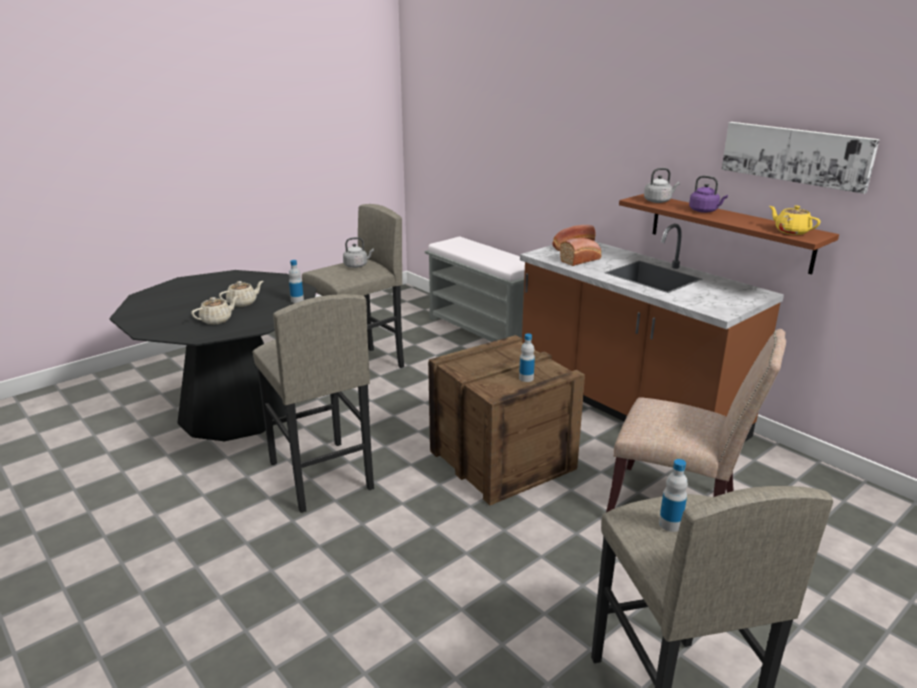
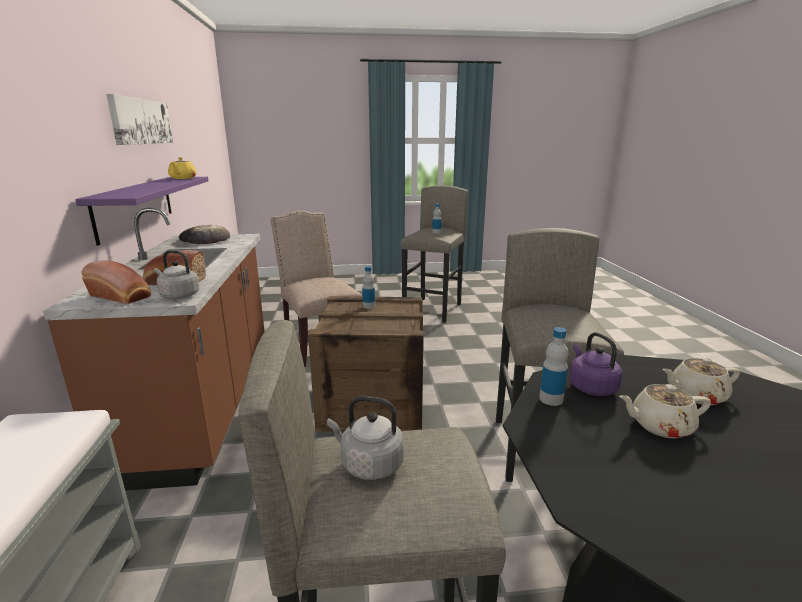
camera: 145 degrees left, 5 degrees down
(658, 201) = (121, 193): grey kettle -> grey kettle (178, 295)
(705, 211) = (145, 187): purple kettle -> purple kettle (590, 387)
(727, 296) = (205, 240): none -> bread
(729, 232) = (135, 206): brown shelf -> purple shelf

